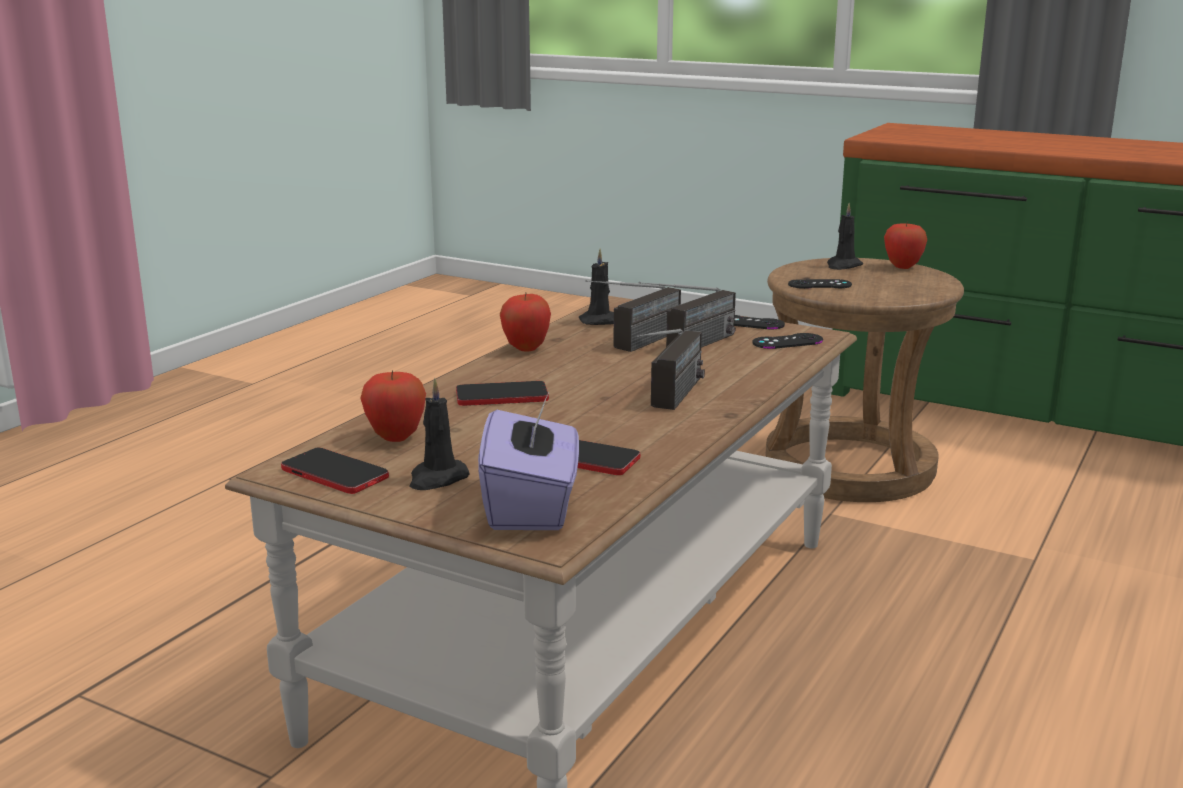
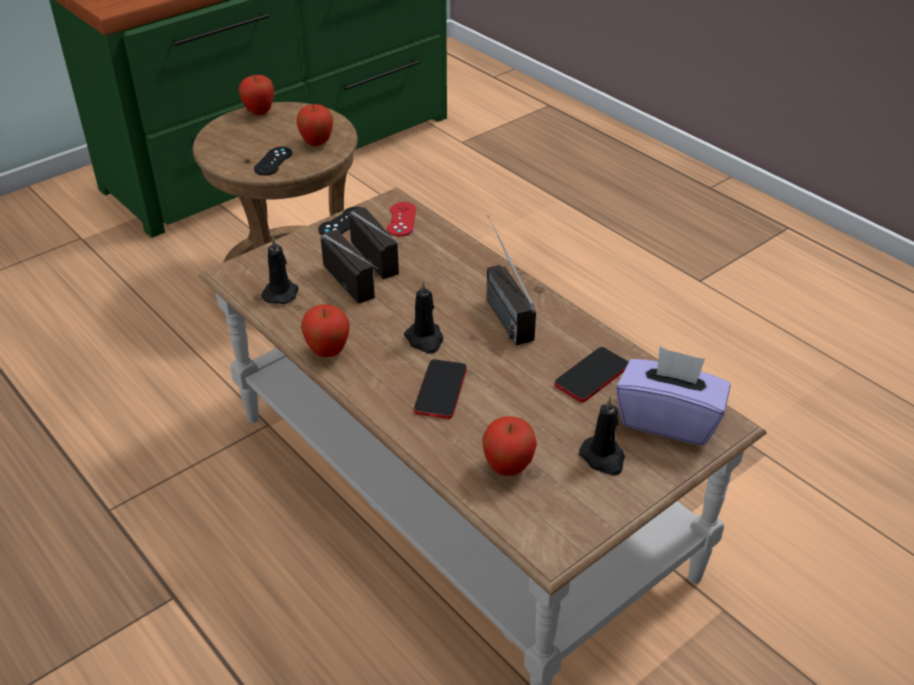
camera: 70 degrees left, 20 degrees up
(334, 473) = (571, 515): phone -> none
(671, 401) = (499, 307): radio -> radio turned 150 degrees counterclockwise
(787, 342) = (401, 219): black game controller -> red game controller
(843, 266) = (231, 135): black candle -> black candle (425, 339)
(881, 292) = (317, 143): none -> apple

